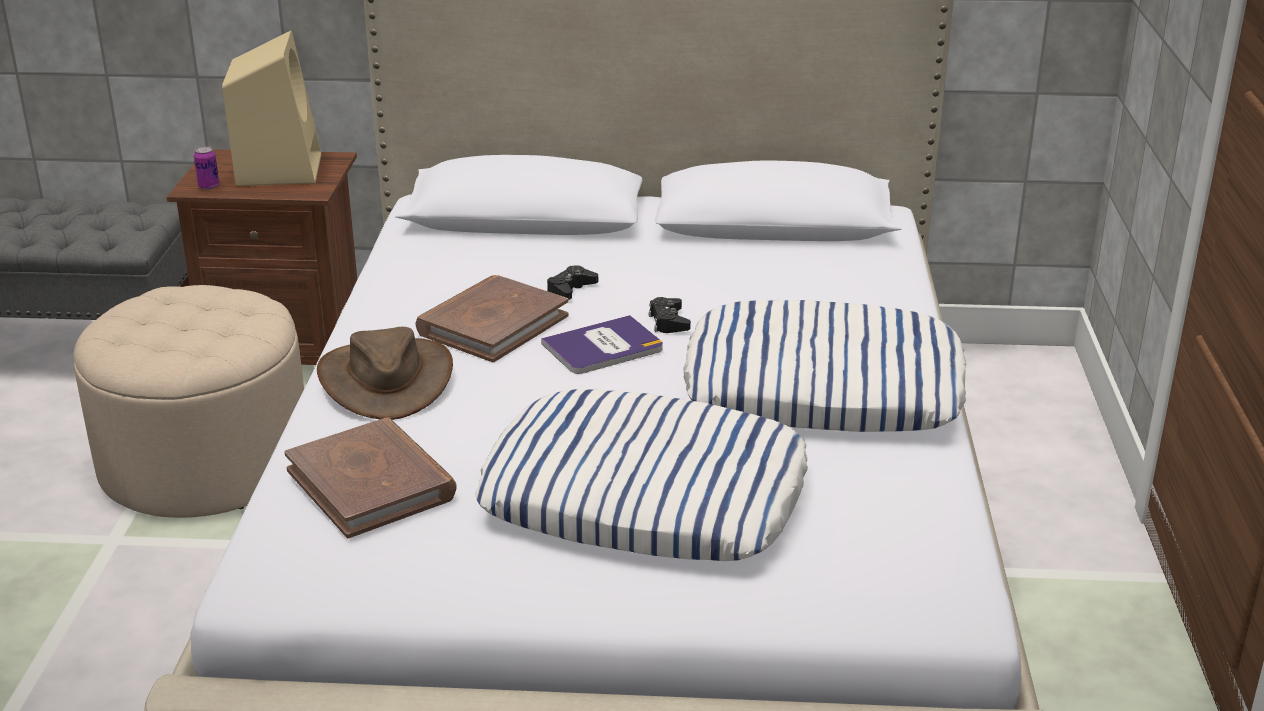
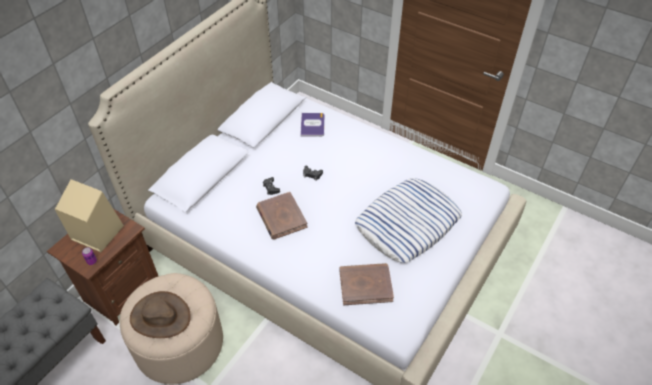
camera: 60 degrees left, 20 degrees up
(385, 379) = (298, 259): brown hat -> brown hat (160, 317)
(603, 347) = (318, 196): book -> book (312, 125)
(824, 386) = (375, 159): pillow -> none

